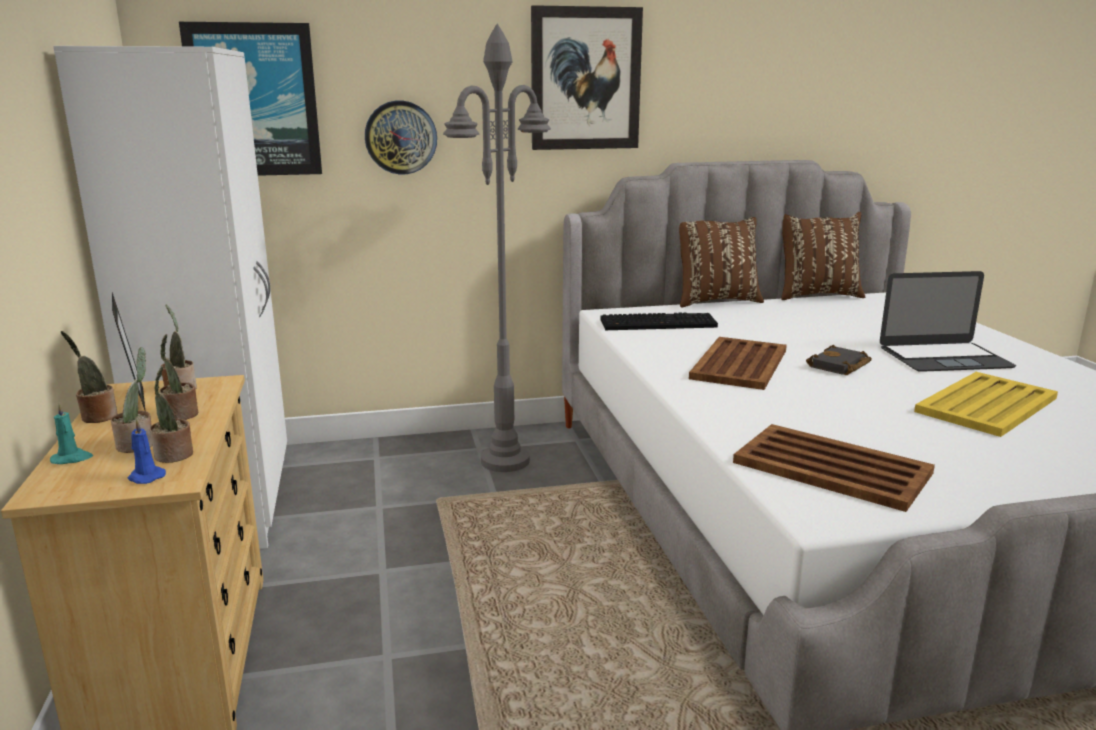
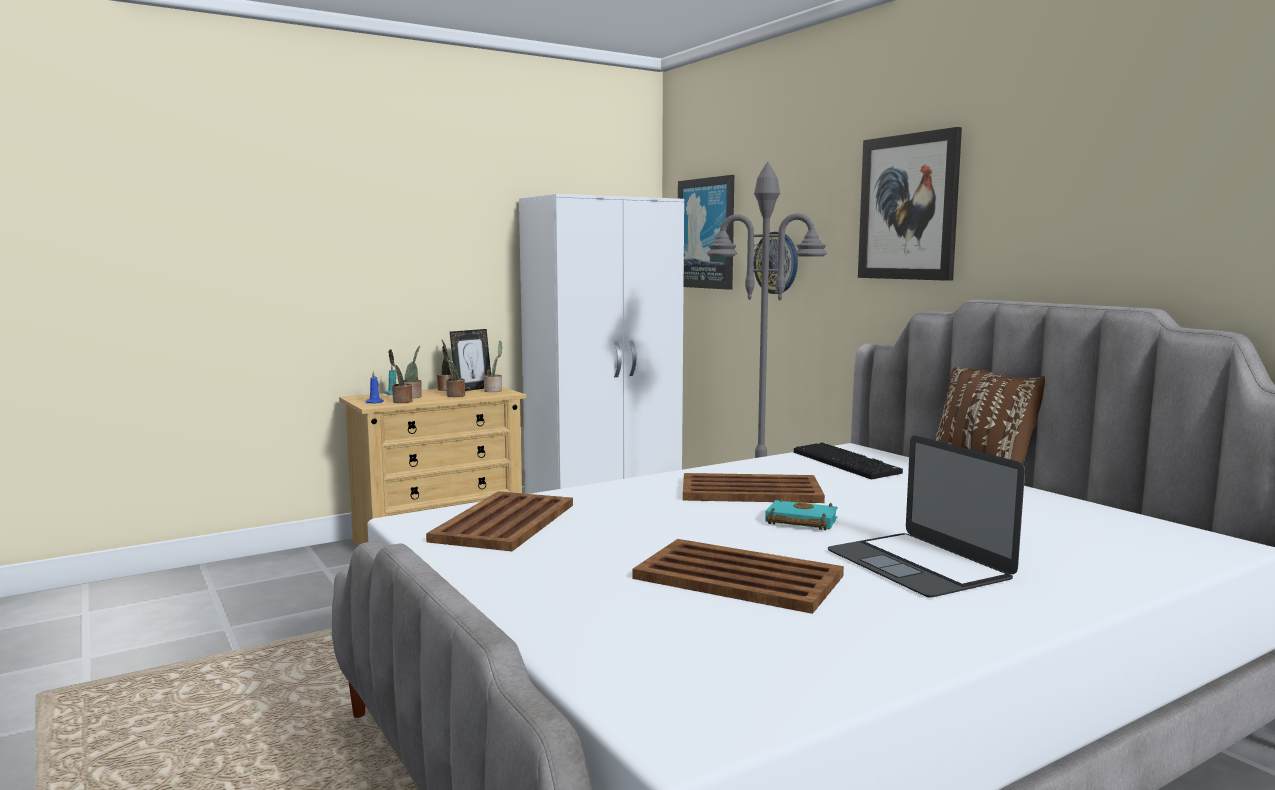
camera: 70 degrees right, 10 degrees down
(816, 295) = (1124, 508): brown pillow -> none
(839, 366) = (799, 521): black book -> turquoise book
(985, 405) = (736, 577): yellow tray -> brown tray

